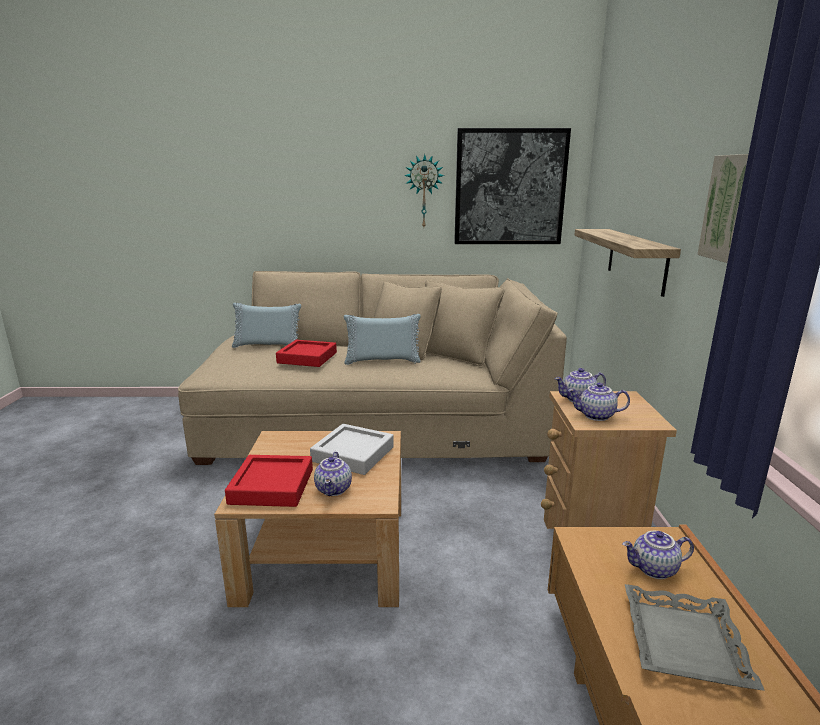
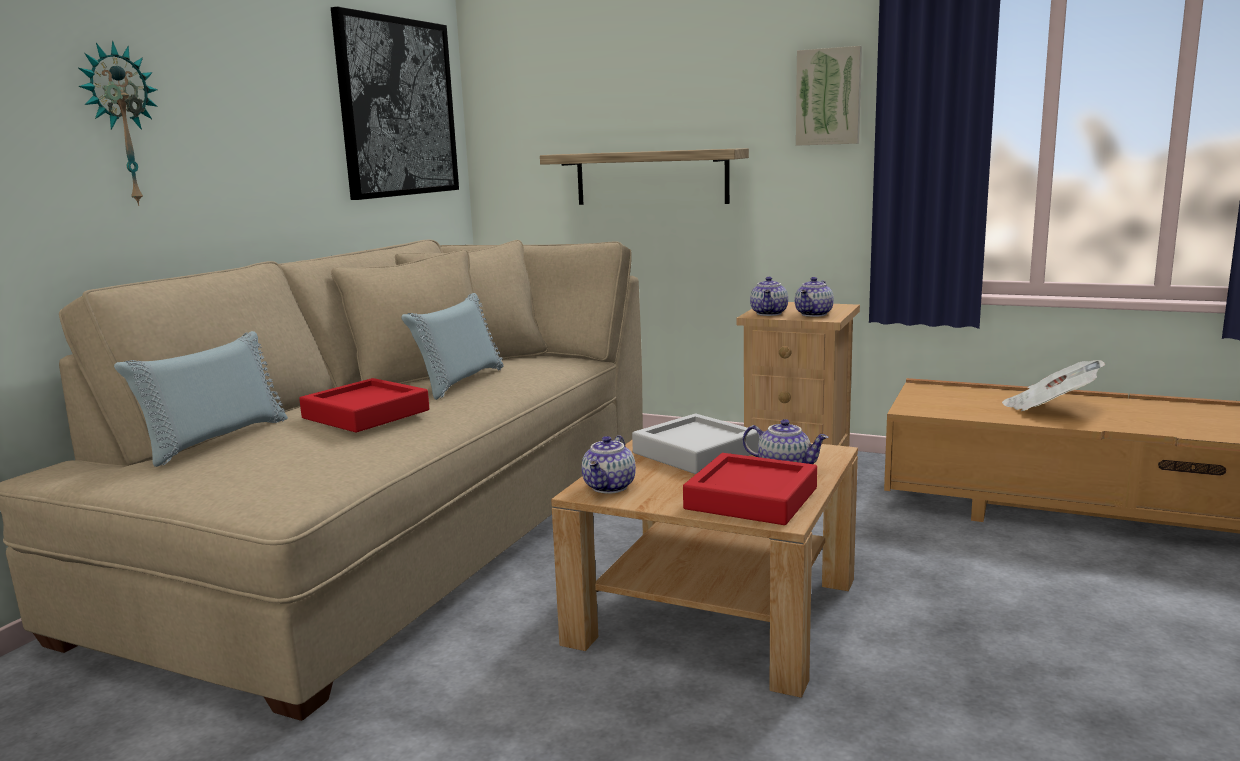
camera: 65 degrees left, 5 degrees down
(424, 192) = (303, 112): wall clock -> wall clock (120, 125)
(654, 569) = (963, 398): teapot -> teapot (610, 487)
(682, 642) = (1049, 408): grey tray -> newspaper

